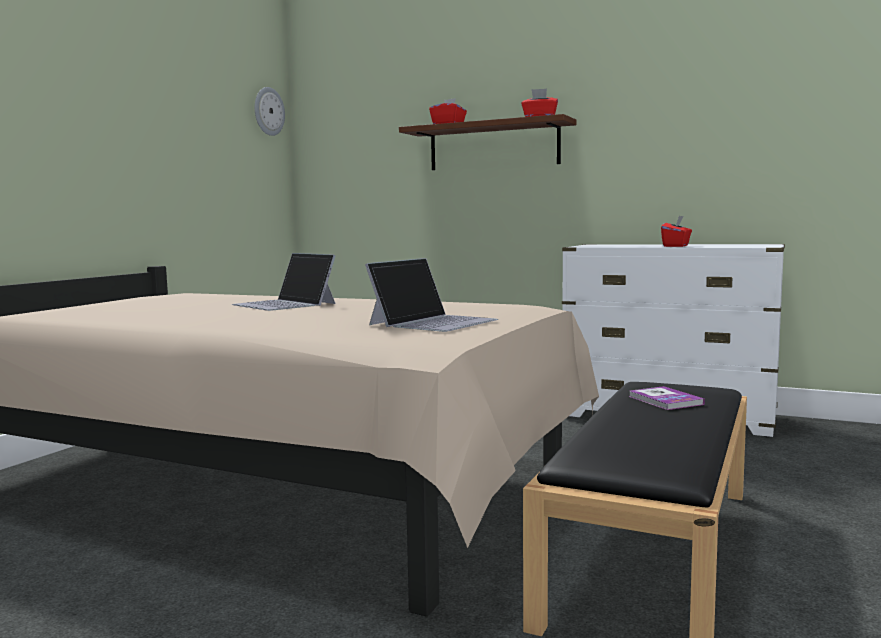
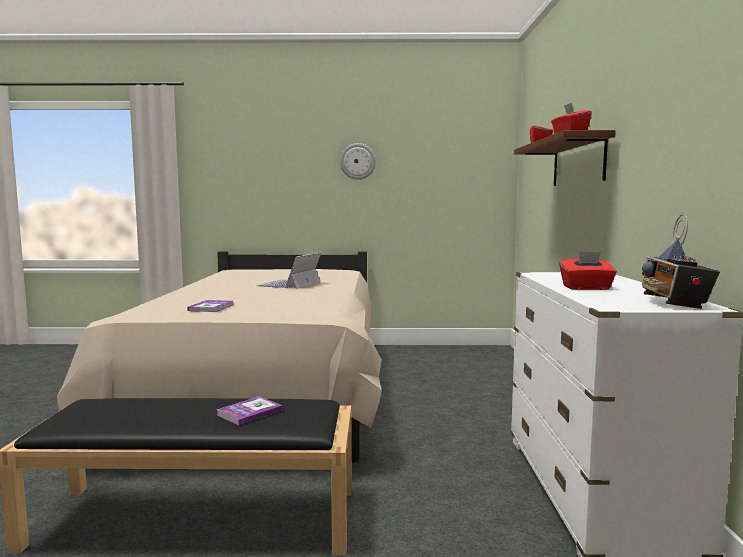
camera: 65 degrees right, 0 degrees up
(268, 111) = (488, 141): wall clock -> wall clock (358, 161)
(433, 322) = (211, 307): laptop -> book
(750, 244) = (674, 303): none -> radio

